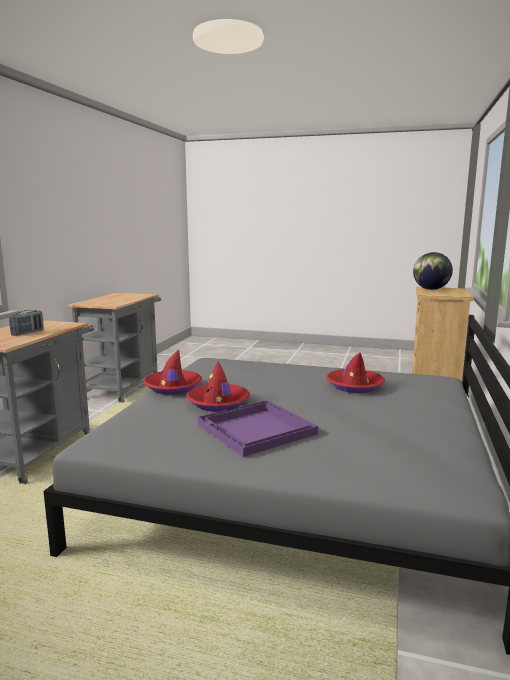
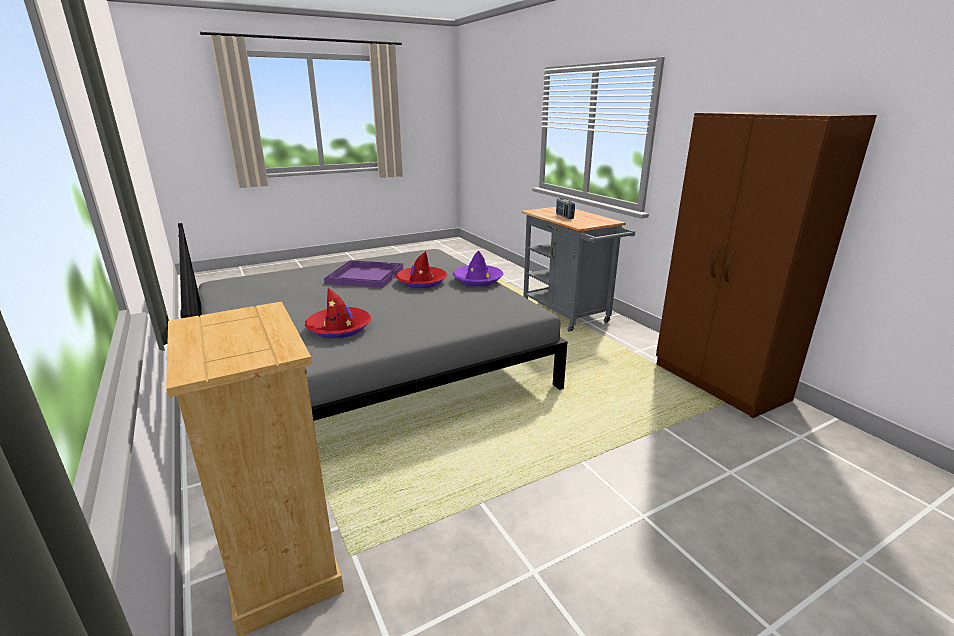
camera: 135 degrees right, 10 degrees up
(124, 387) = (720, 382): grey cart -> brown wardrobe
(173, 387) = (477, 280): red hat -> purple hat
(430, 289) = (264, 342): globe -> none

